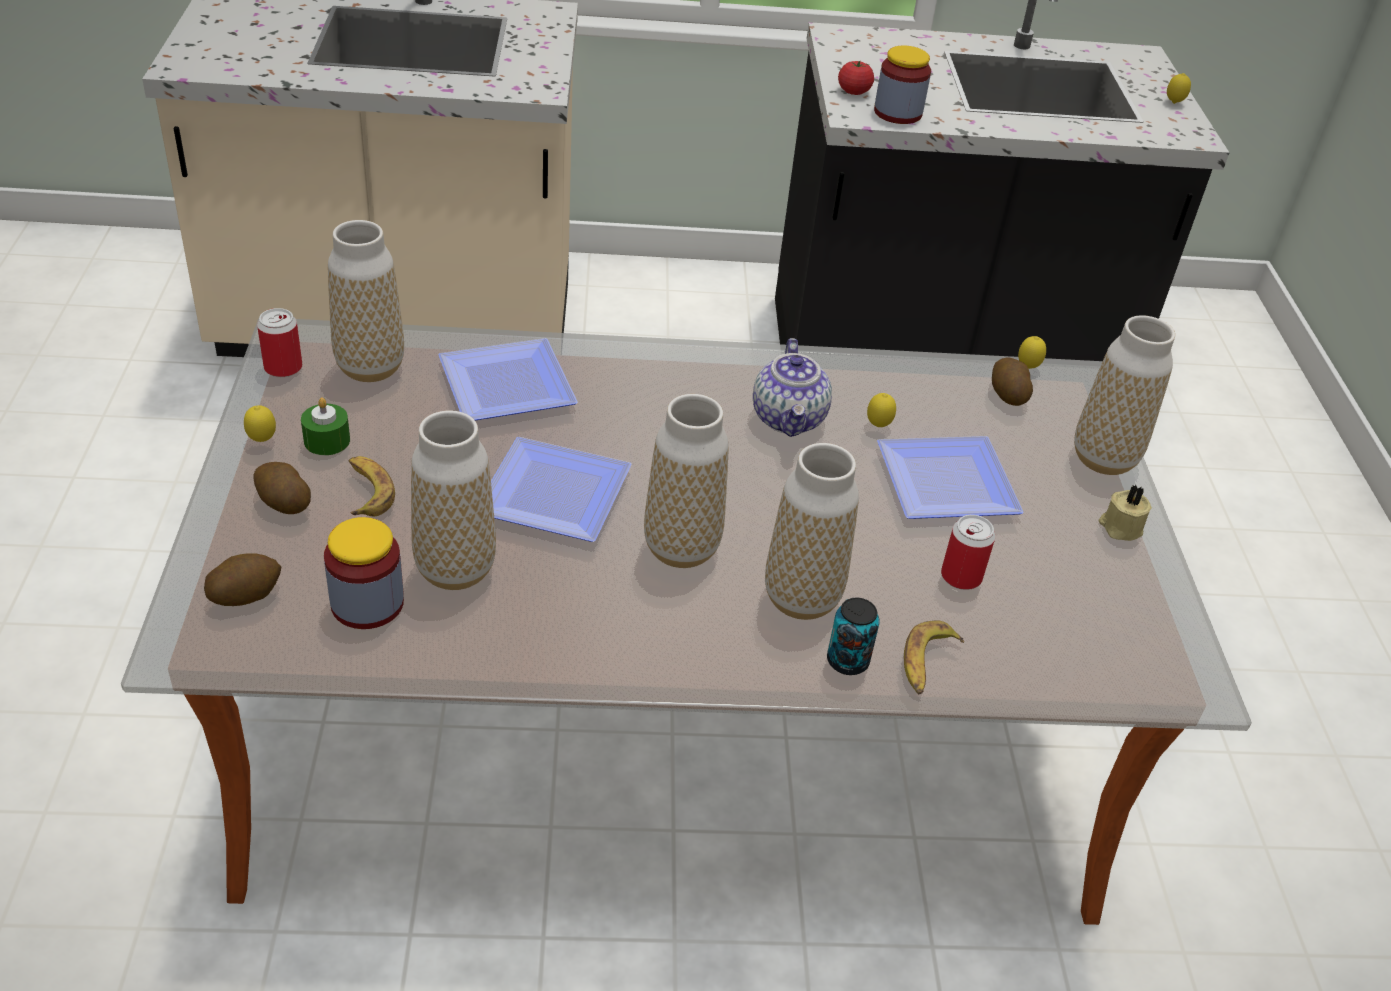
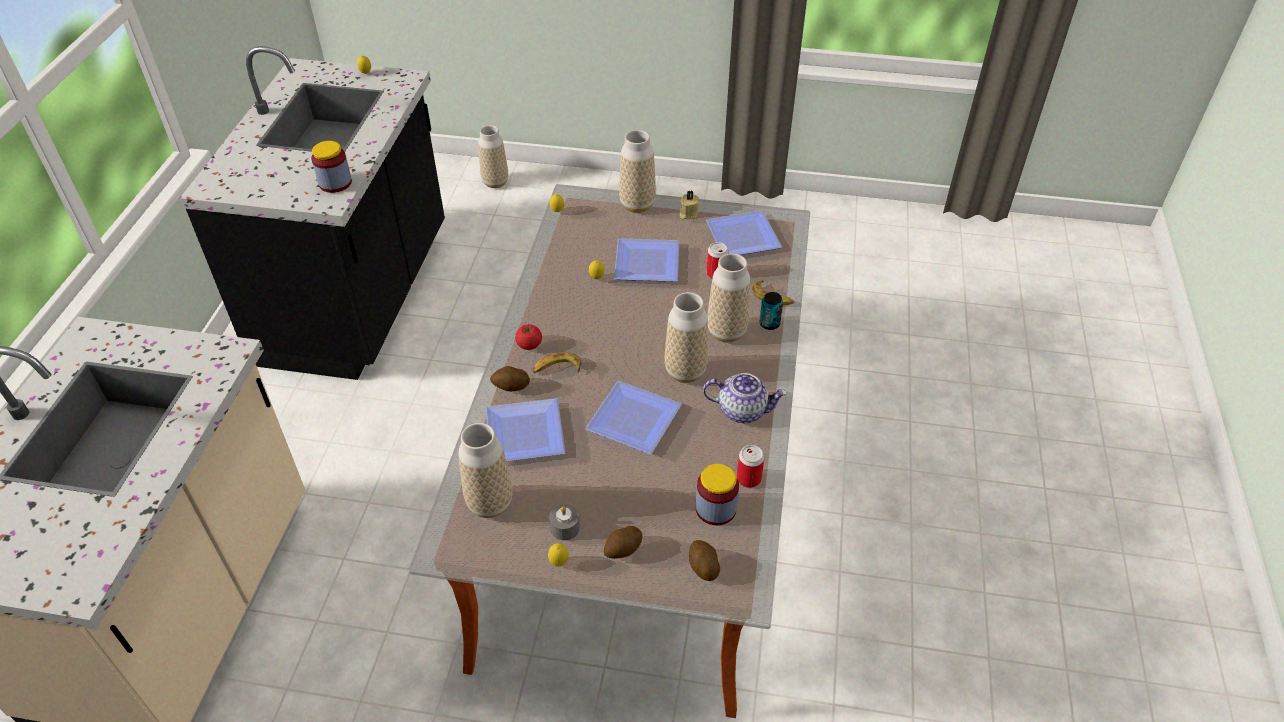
camera: 75 degrees left, 5 degrees up
(283, 368) = (478, 553): can -> can (748, 478)
(327, 440) = (565, 527): green candle -> grey candle
(366, 491) = (618, 507): banana -> banana (557, 368)
(455, 569) = (692, 468): vase -> vase (495, 182)
(789, 419) = (584, 311): teapot -> teapot (743, 410)
(853, 92) = (298, 196): tomato -> tomato (529, 345)
(1007, 394) = (579, 224): potato -> potato (511, 387)
(1092, 615) = (745, 238): none -> plate

